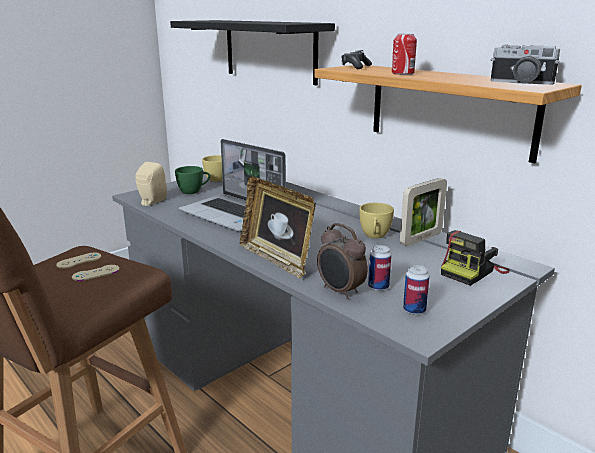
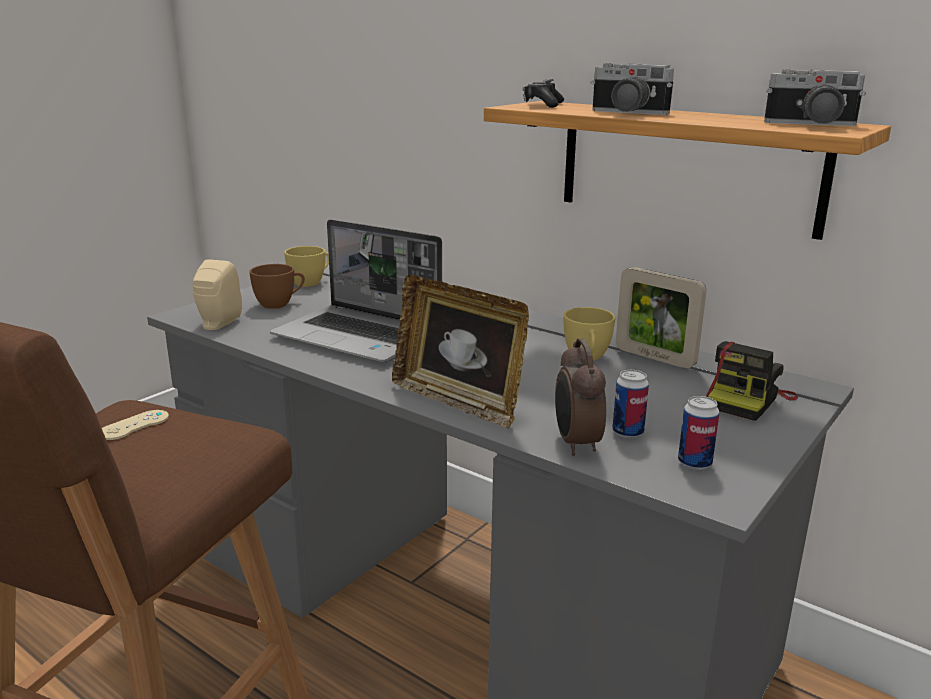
camera: 10 degrees left, 0 degrees up
(96, 273) = (171, 443): beige game controller -> none
(194, 191) = (280, 304): green cup -> brown cup
(269, 50) = (385, 81): black shelf -> none
(340, 291) = (575, 444): alarm clock -> alarm clock turned 45 degrees clockwise
(402, 73) = (626, 113): can -> camera
(421, 239) = (654, 357): picture frame -> picture frame turned 90 degrees clockwise

